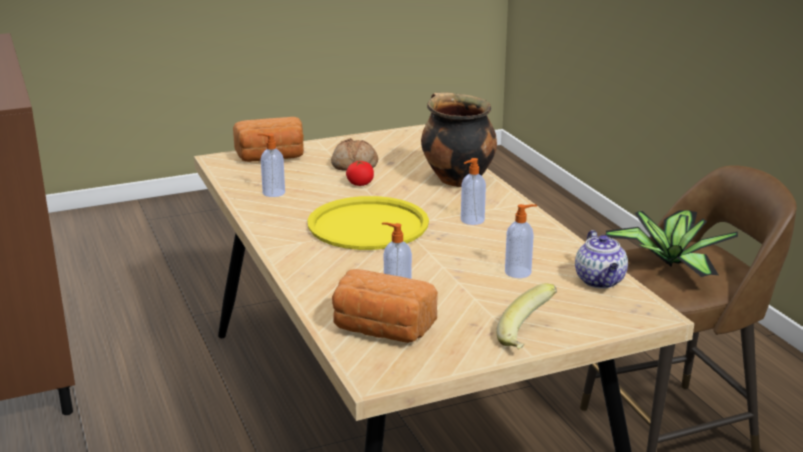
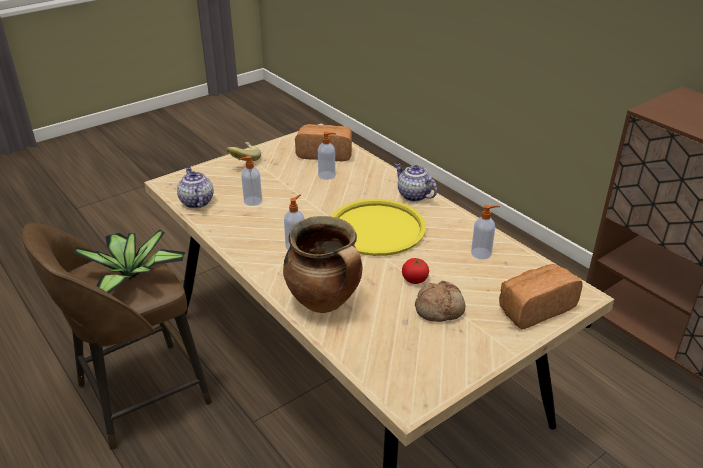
camera: 165 degrees right, 10 degrees up
(293, 252) = (413, 195): none -> teapot

